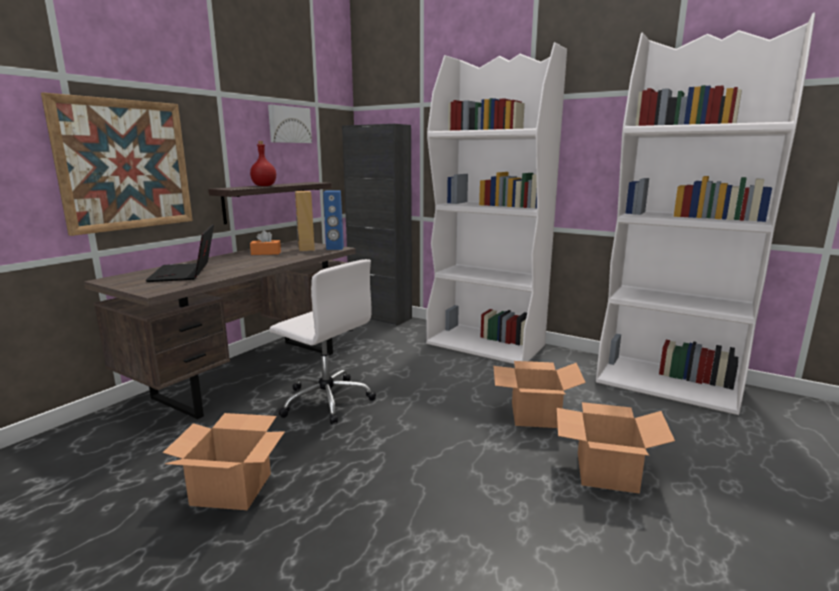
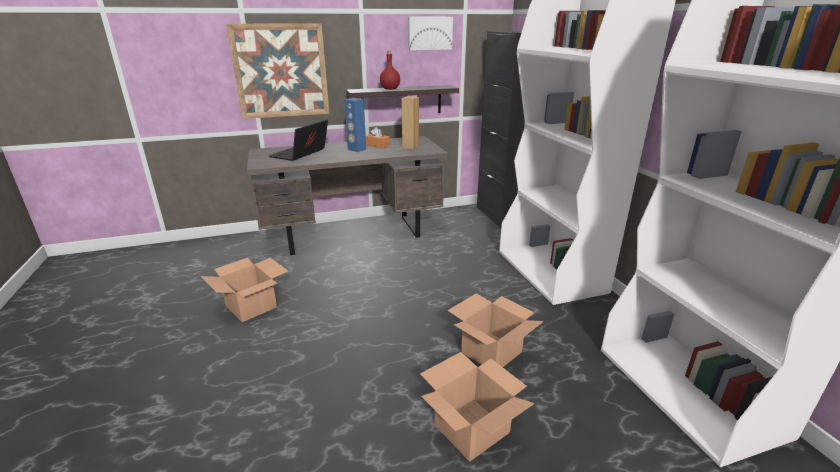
camera: 40 degrees right, 10 degrees up
(326, 400) = (367, 271): white office chair -> none
(335, 248) = (431, 150): blue speaker -> blue speaker (356, 149)

